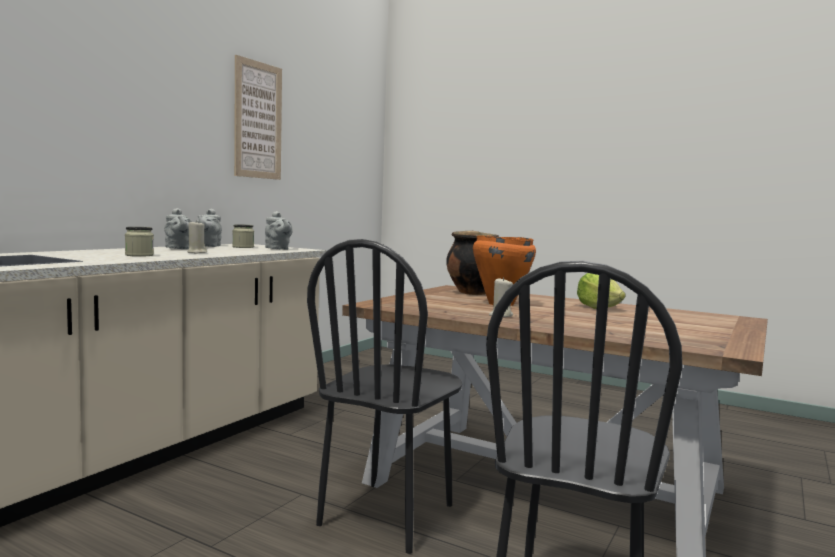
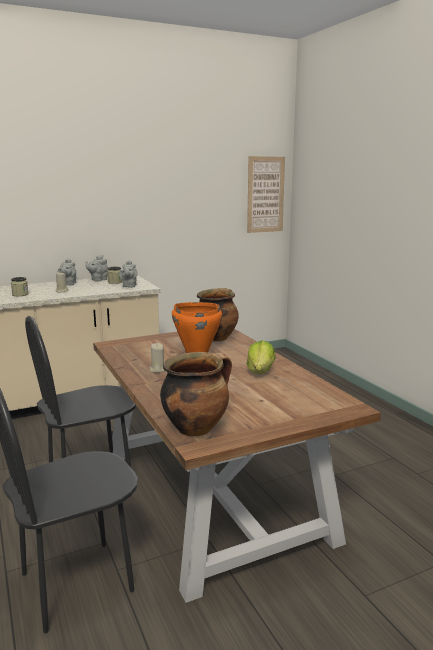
camera: 35 degrees right, 10 degrees up
(258, 120) = (150, 185): picture -> picture (265, 194)
(690, 343) = (196, 428): none -> cooking pot

